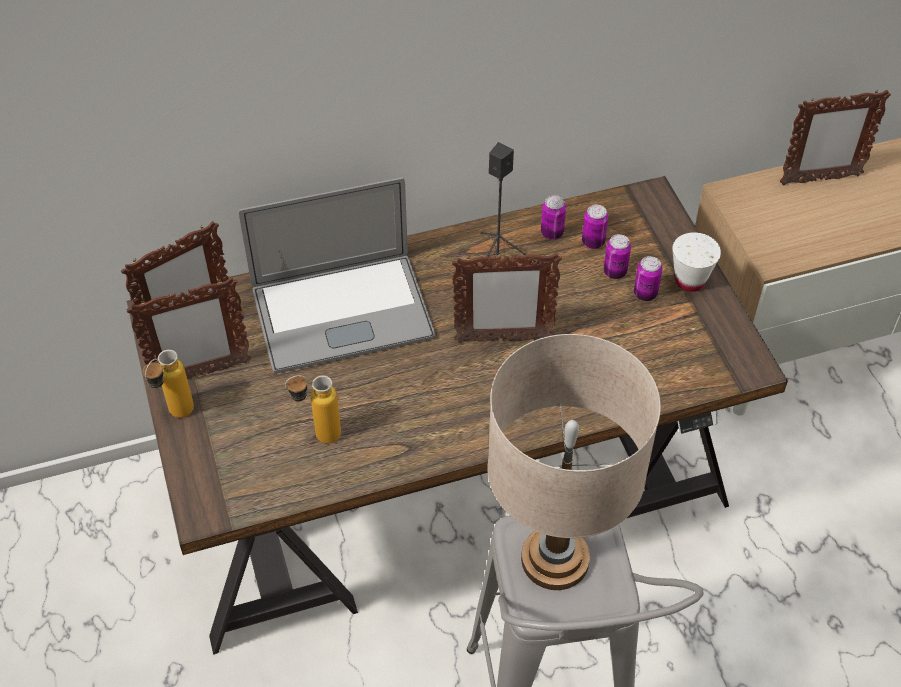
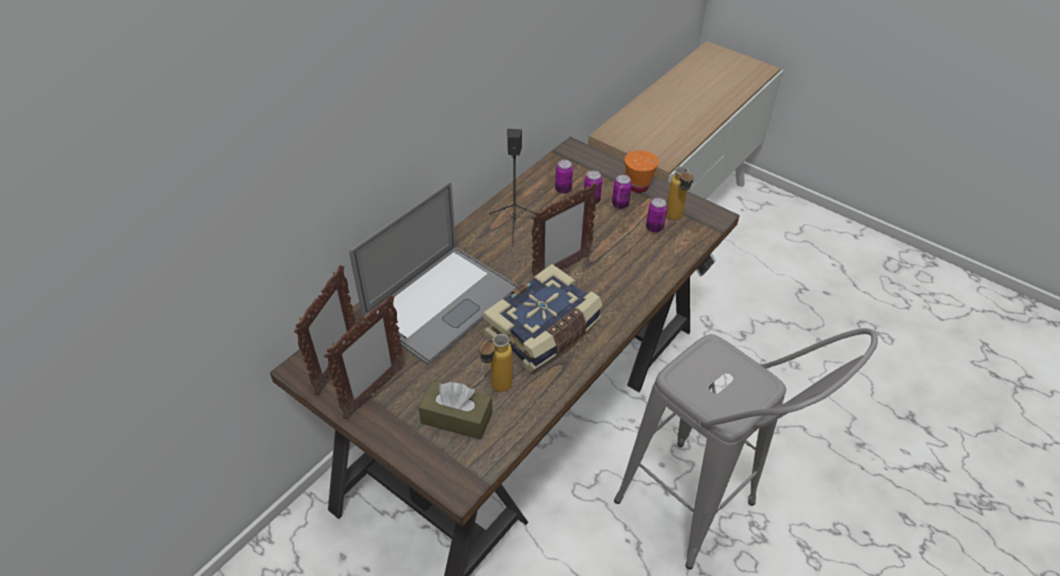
camera: 35 degrees left, 5 degrees down
(175, 416) = (379, 431): bottle -> bottle (675, 220)
(256, 444) = (456, 418): none -> brown tissue box
(421, 401) = (544, 331): none -> book
(552, 233) = (533, 195): can -> can (654, 228)
(555, 559) = (712, 382): beige table lamp -> none
(690, 280) = (638, 186): white cup -> orange cup
(819, 179) = (648, 108): picture frame -> none

